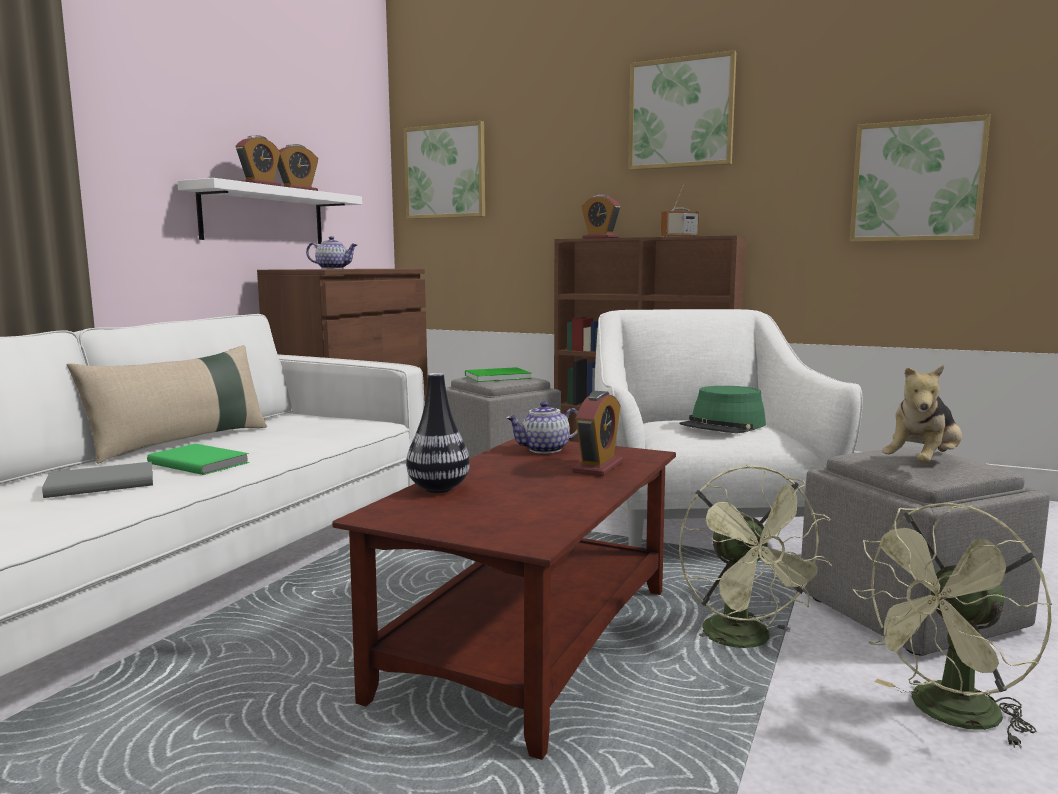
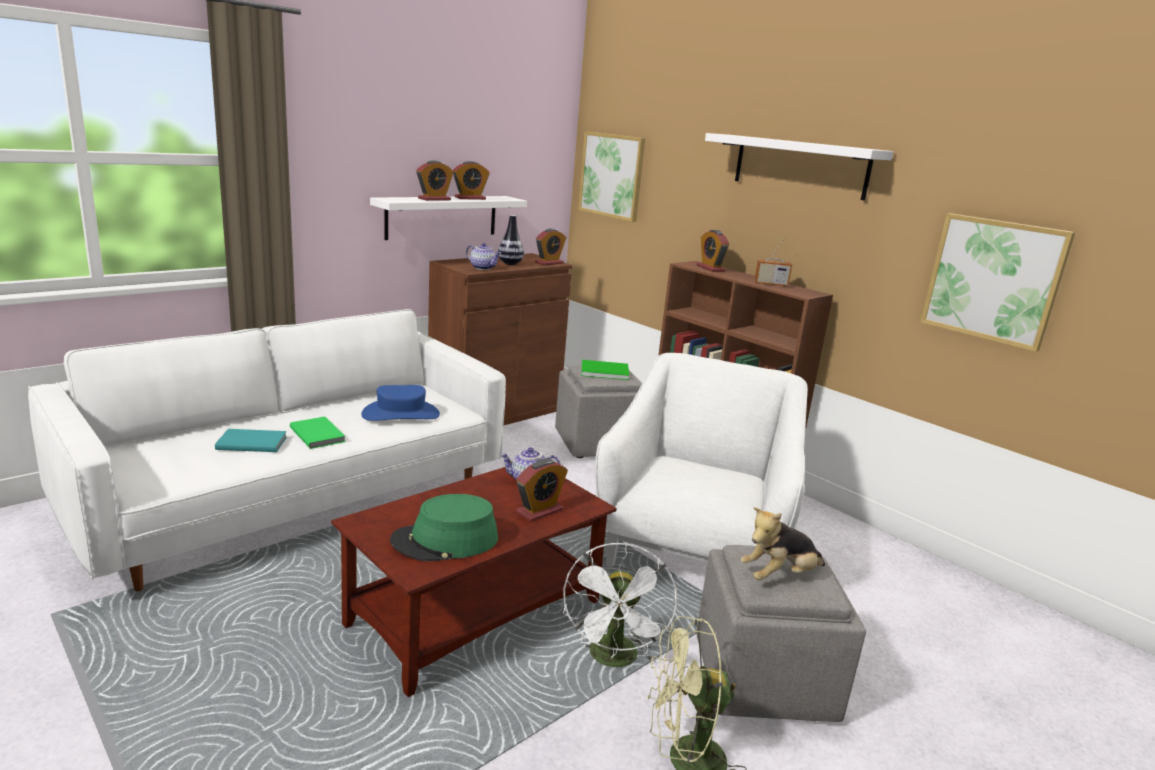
camera: 20 degrees right, 10 degrees up
(99, 483) = (251, 443): grey book -> turquoise book
(182, 442) = (328, 406): beige pillow -> none
(296, 433) = (401, 414): none -> blue hat
(398, 268) = (549, 263): none -> alarm clock
(438, 489) = (416, 506): vase -> vase (510, 263)
(681, 113) = (800, 166): picture -> white shelf
(723, 425) = (706, 481): green hat -> green hat (445, 541)
(746, 641) = (614, 660): green fan -> white fan

